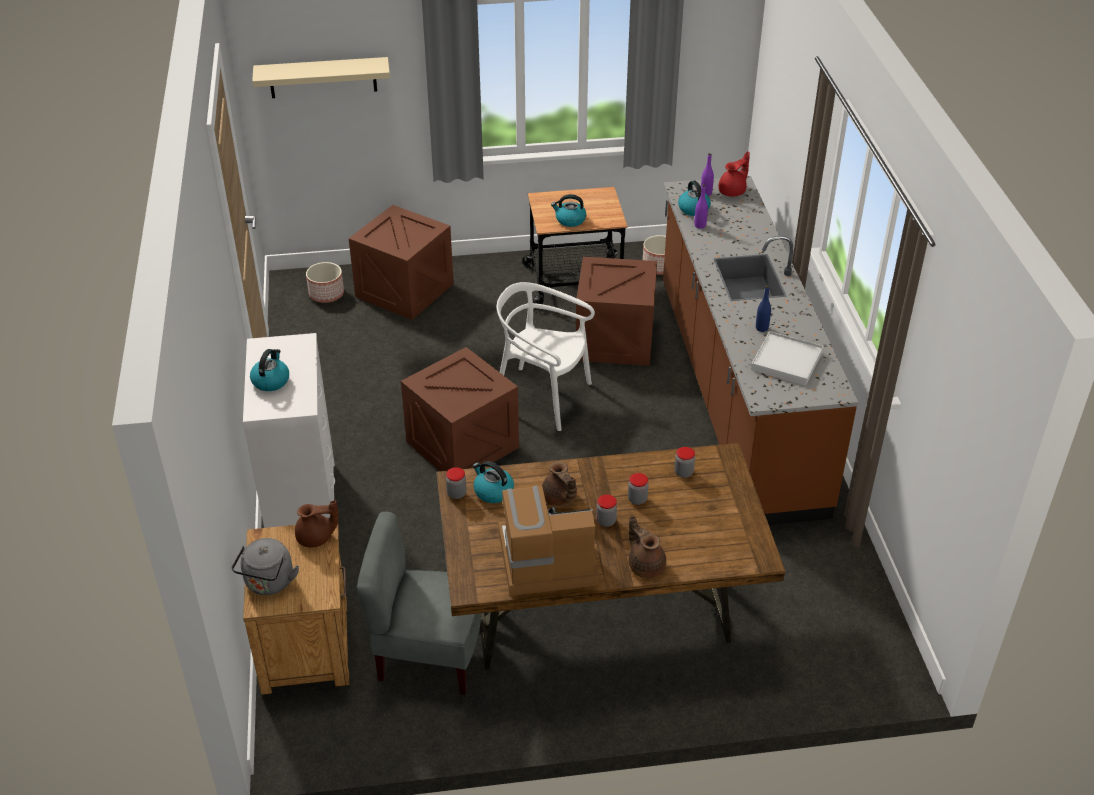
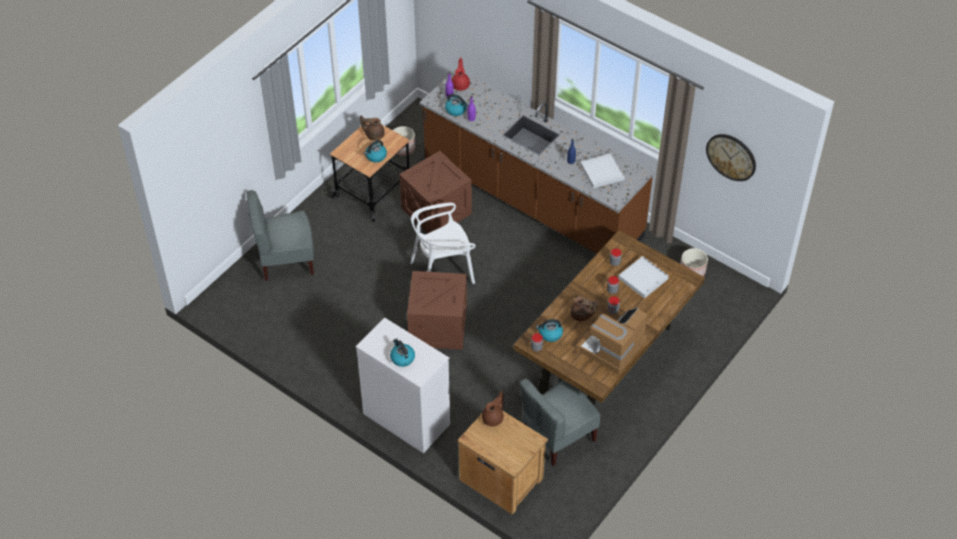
camera: 45 degrees left, 10 degrees up
(268, 583) = (503, 454): grey kettle -> none
(322, 77) = (206, 162): beige shelf -> none
(326, 294) = (245, 295): planter -> planter (693, 271)
(404, 290) = (285, 260): crate -> grey chair
(645, 565) = (652, 317): brown teapot -> brown teapot (374, 134)
(696, 514) = (643, 278): none -> white tray
(949, 409) = (731, 157): none -> wall clock

